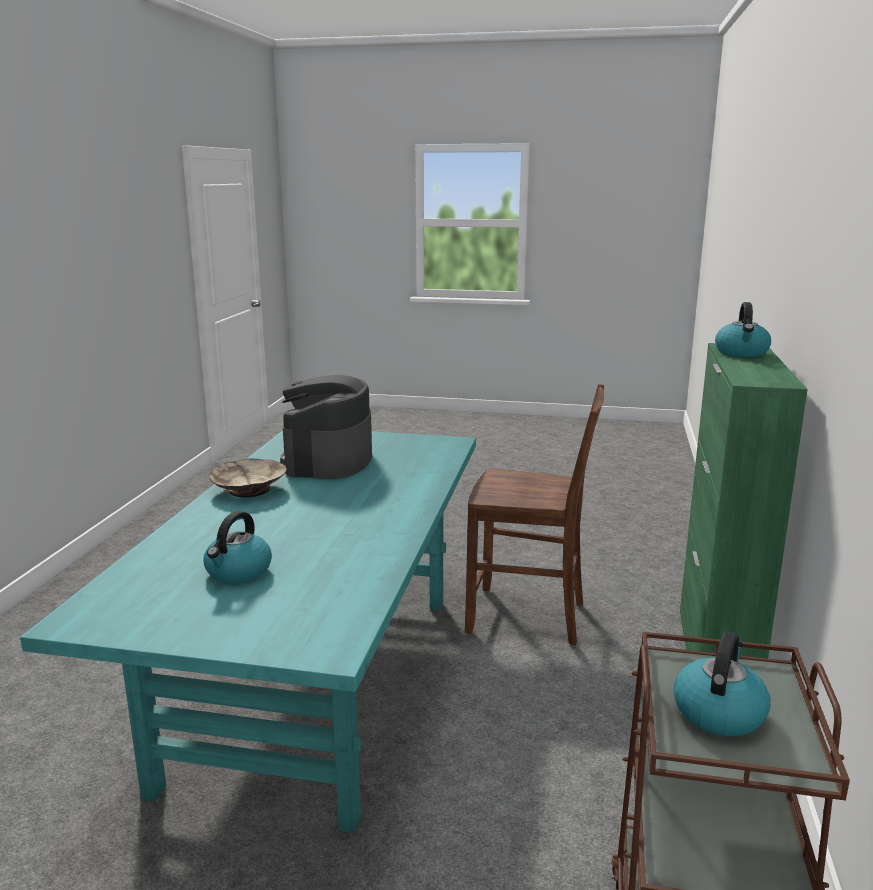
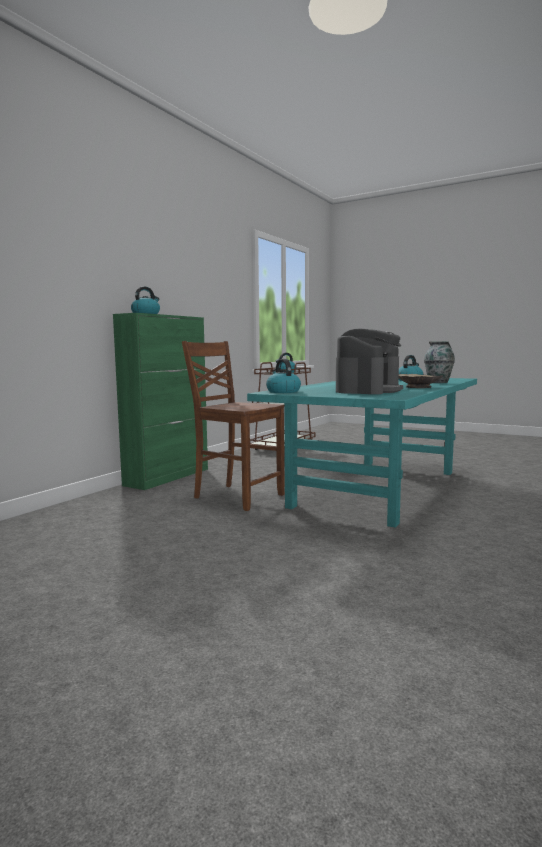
camera: 160 degrees left, 10 degrees down
(189, 537) = (438, 382): none -> vase
(438, 445) = (282, 391): none -> kettle

